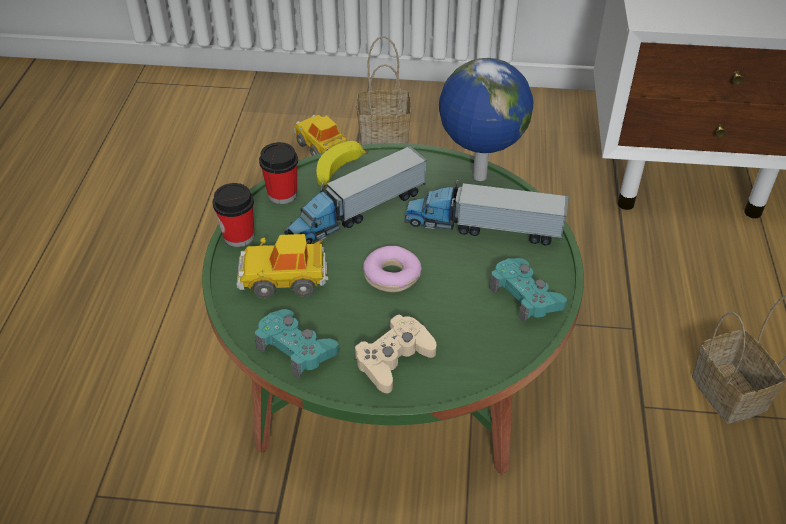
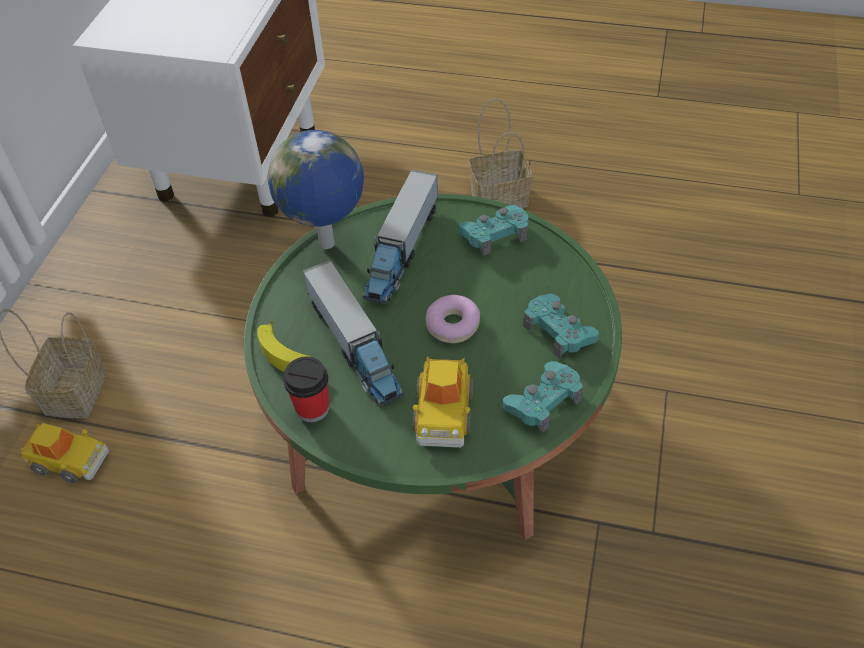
camera: 80 degrees left, 5 degrees up
(239, 236) = (374, 450): cup -> none
(321, 145) = (69, 460): toy car -> toy car turned 135 degrees counterclockwise
(393, 359) = (559, 331): beige game controller -> turquoise game controller

